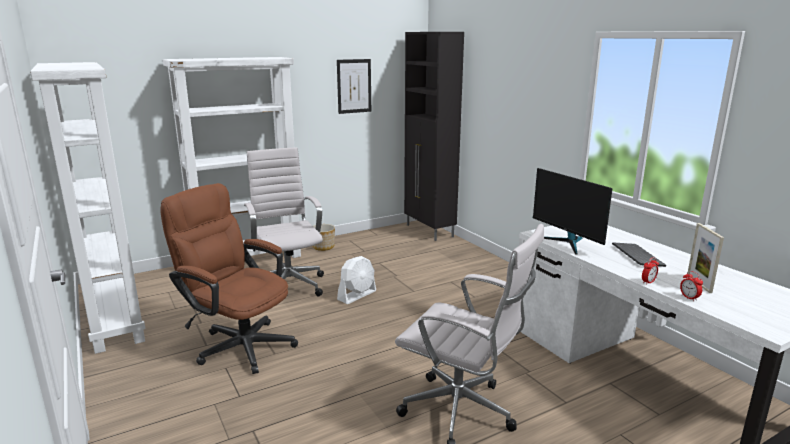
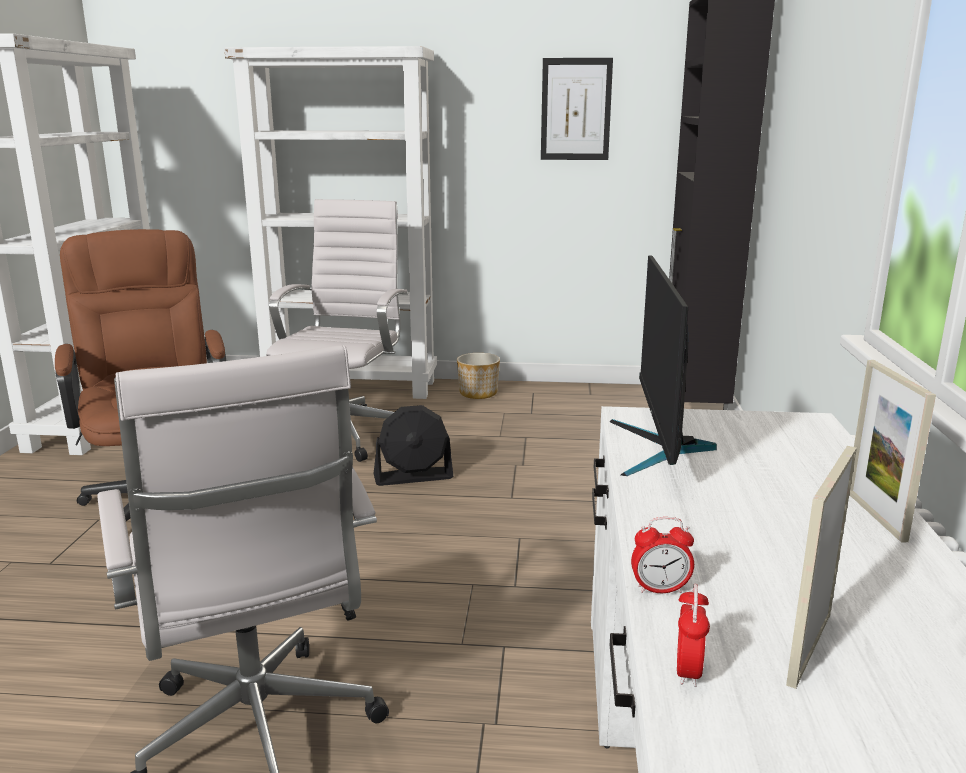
camera: 35 degrees right, 0 degrees up
(357, 295) = (413, 477): white fan -> black fan
(636, 255) = (774, 521): keyboard -> none
(652, 247) = (875, 515): none -> picture frame

